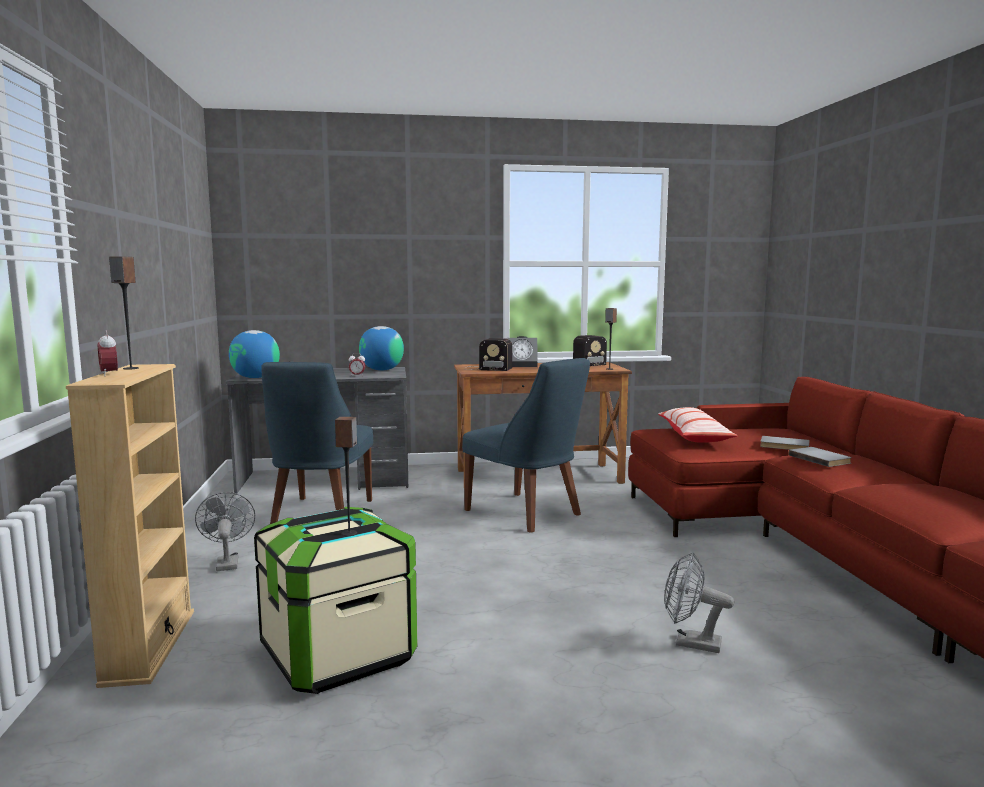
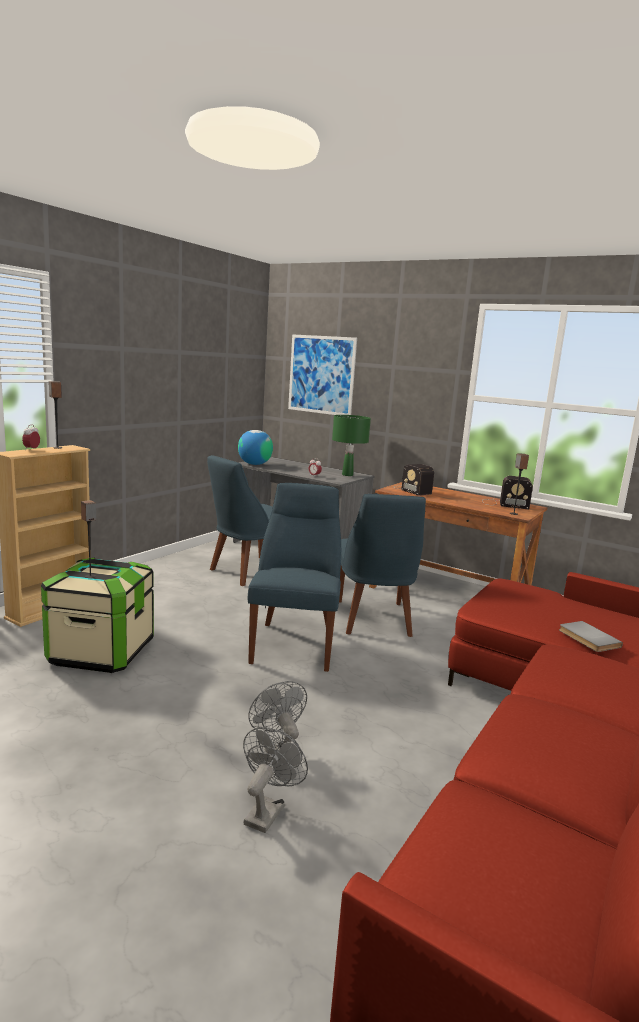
camera: 40 degrees right, 5 degrees up
(227, 562) = (155, 581): grey fan -> grey fan (267, 810)
(309, 253) = (321, 375): none -> picture
(382, 370) = (347, 475): globe -> green table lamp
(508, 557) = (294, 643): none -> blue chair
(523, 365) = (452, 493): alarm clock -> none
(694, 436) = (525, 599): pillow -> none
(821, 459) = (572, 661): grey book -> none

